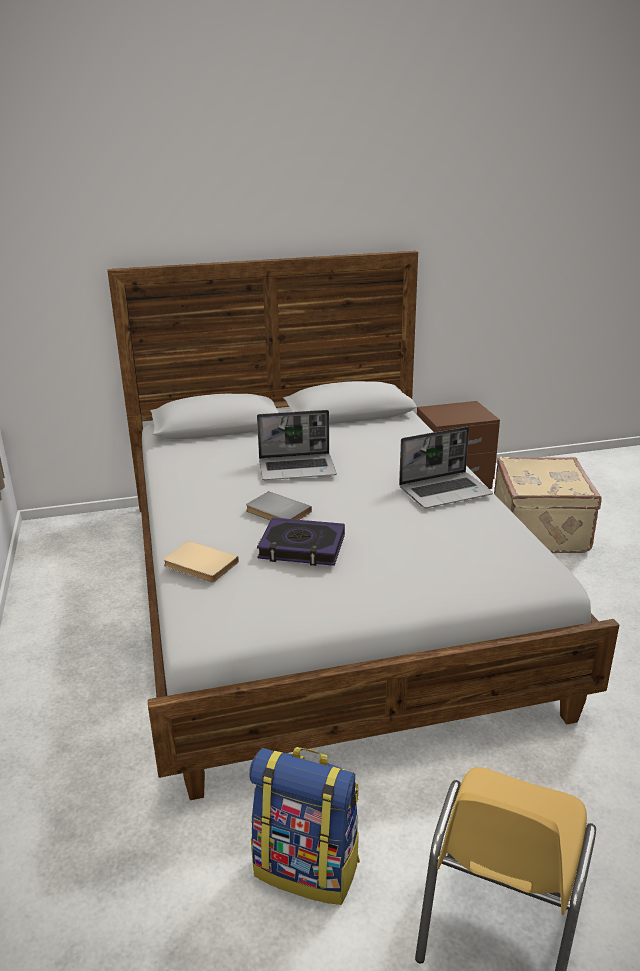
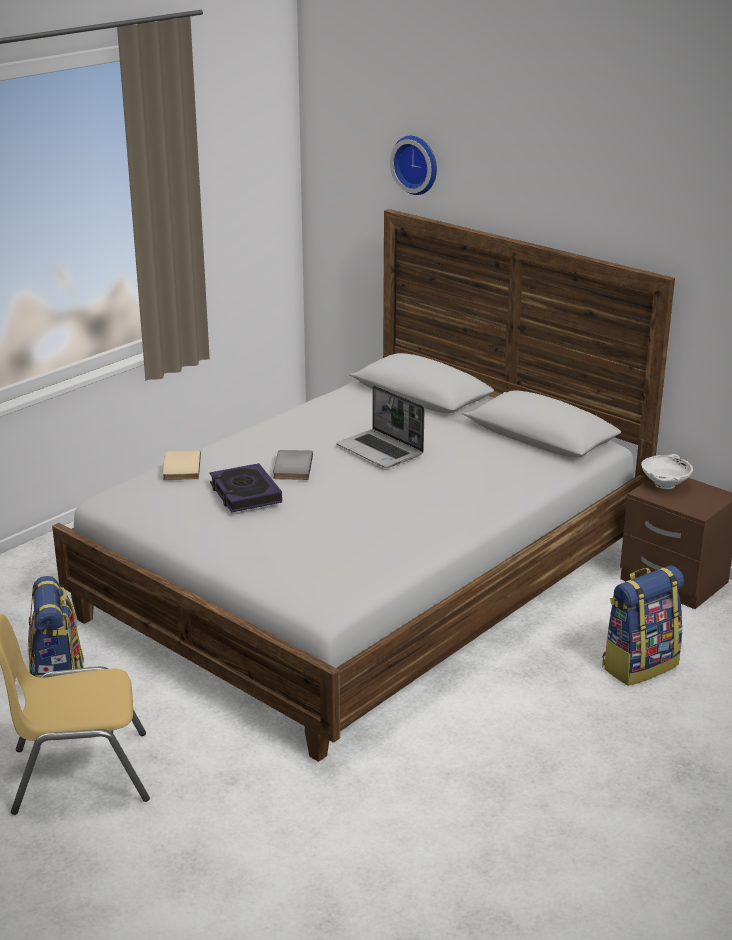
camera: 55 degrees right, 0 degrees up
(132, 215) = (417, 164): none -> wall clock
(438, 413) = (665, 484): none -> white bowl
(445, 491) = (425, 523): laptop -> none
(541, 531) = (639, 665): beige suitcase -> backpack

